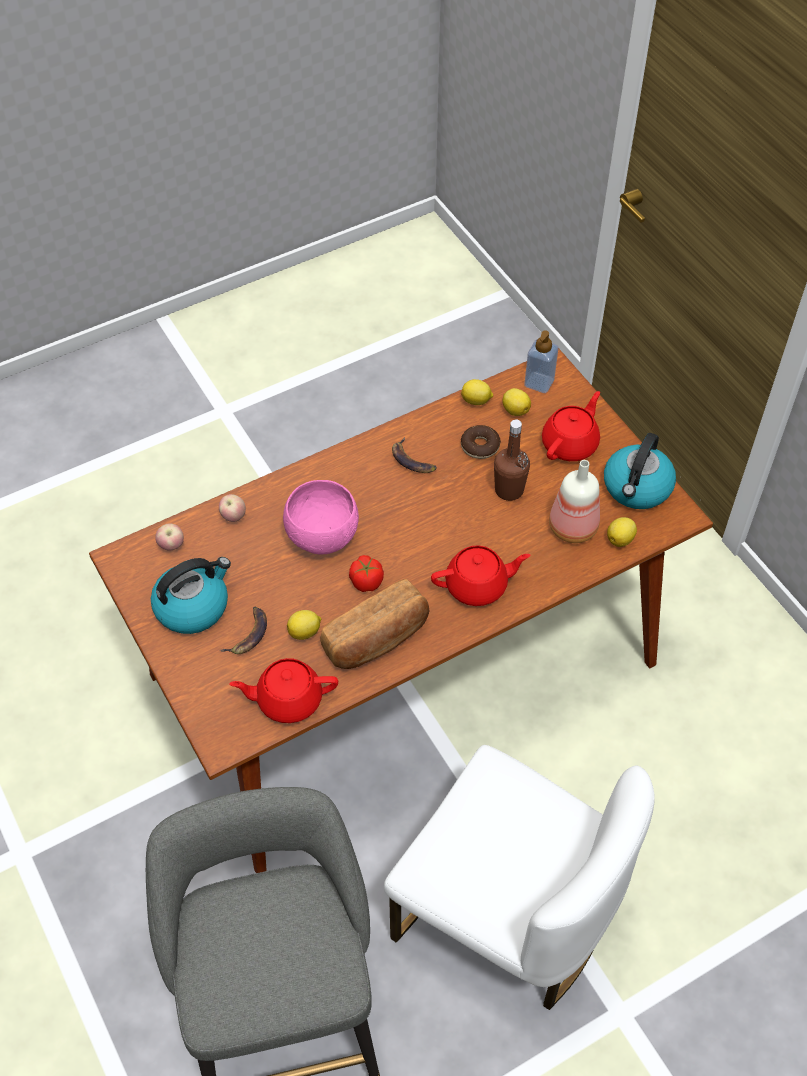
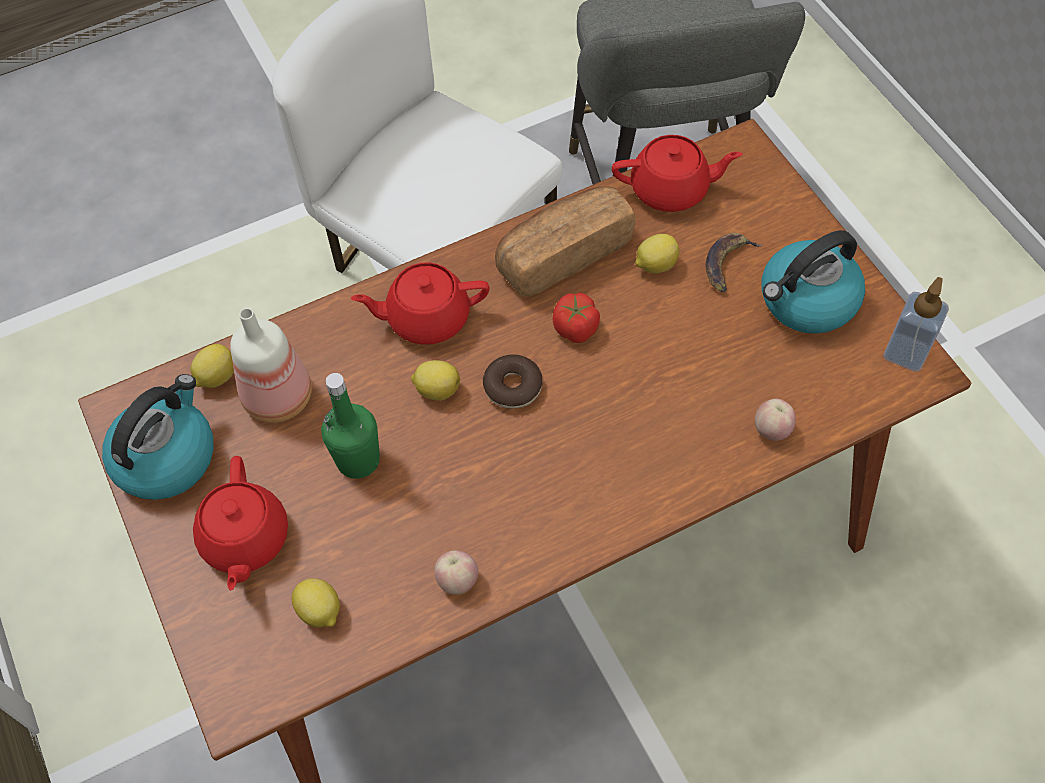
camera: 175 degrees left, 5 degrees up
(171, 545) = (854, 387): apple -> apple (457, 581)
(323, 538) = (637, 392): pink bowl -> none
(412, 460) = (500, 518): banana -> none
(476, 401) = (382, 633): lemon -> lemon (437, 389)
(480, 446) = (390, 540): donut -> donut (512, 387)
(509, 490) = (358, 460): brown bottle -> green bottle
(539, 382) = (266, 670): soap dispenser -> soap dispenser (905, 352)
(570, 444) = (244, 540): red teapot -> red teapot turned 45 degrees counterclockwise

